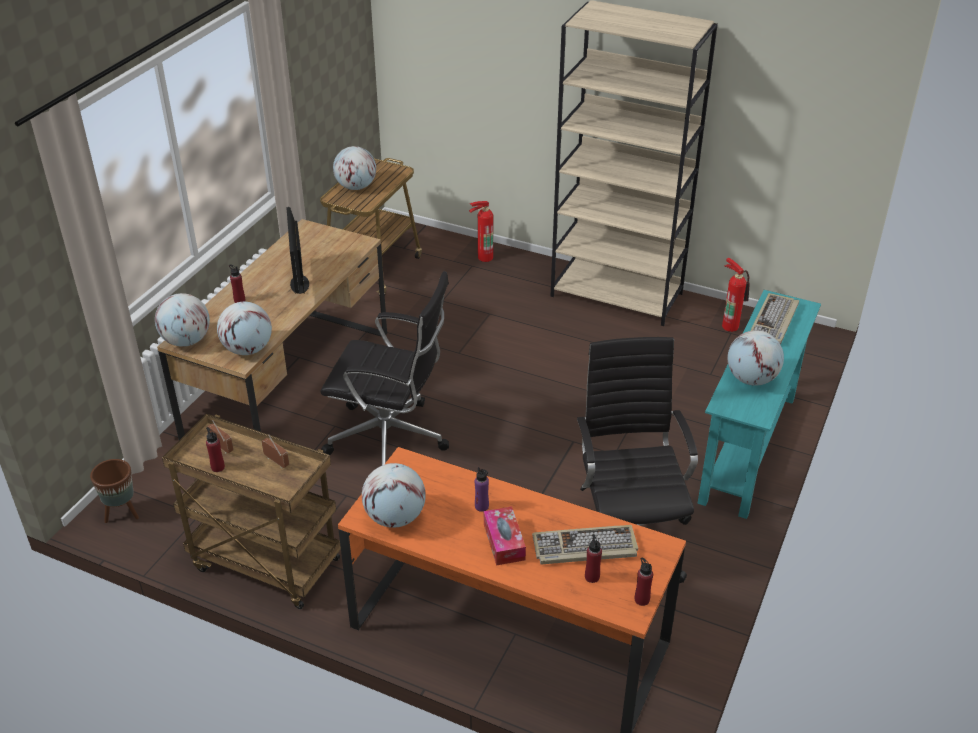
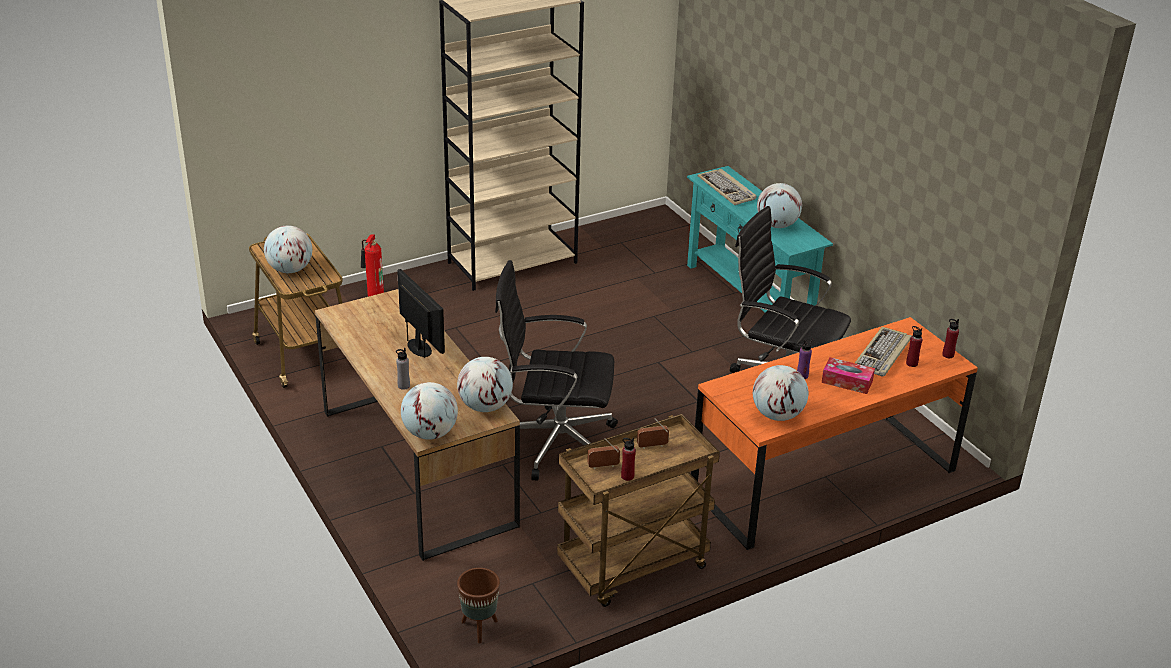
camera: 55 degrees left, 5 degrees down
(239, 300) = (403, 386): red bottle -> grey bottle
(299, 284) = (420, 348): monitor -> monitor turned 150 degrees counterclockwise
(391, 439) = (555, 443): black office chair -> black office chair turned 135 degrees counterclockwise
(730, 325) = (612, 238): fire extinguisher -> none

